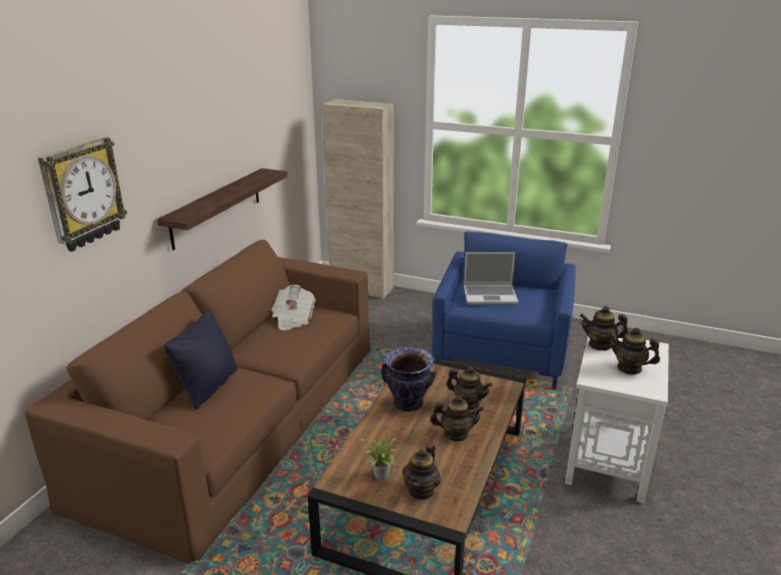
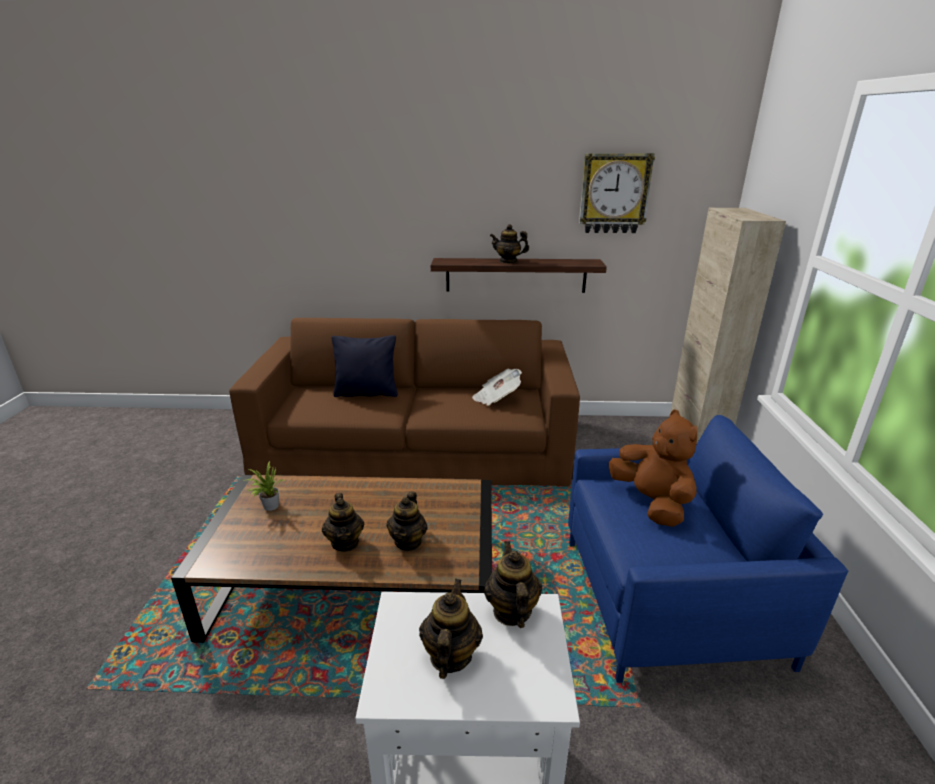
camera: 70 degrees right, 0 degrees up
(82, 194) = (359, 212): wall clock -> wall clock (614, 193)
(408, 404) = (390, 499): vase -> none
(421, 490) = (248, 536): teapot -> teapot (508, 261)
(490, 295) = (651, 502): laptop -> brown plush toy

